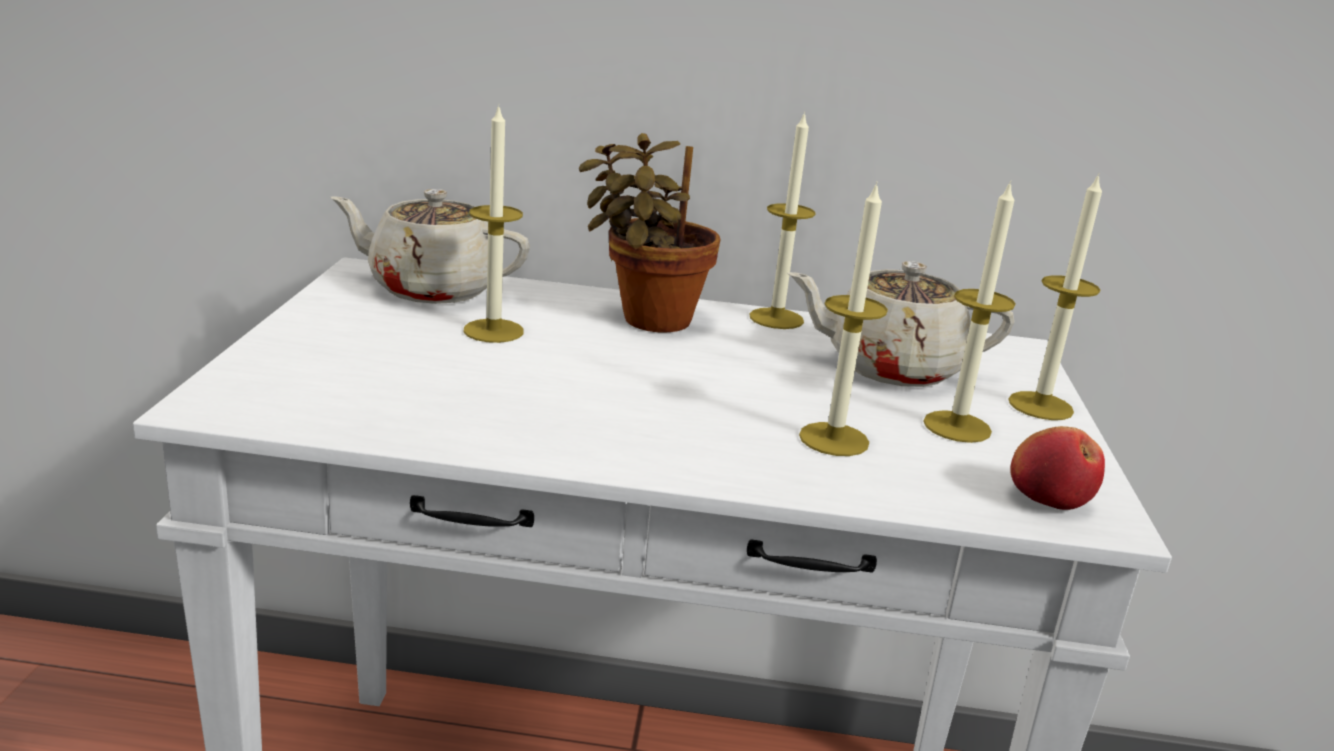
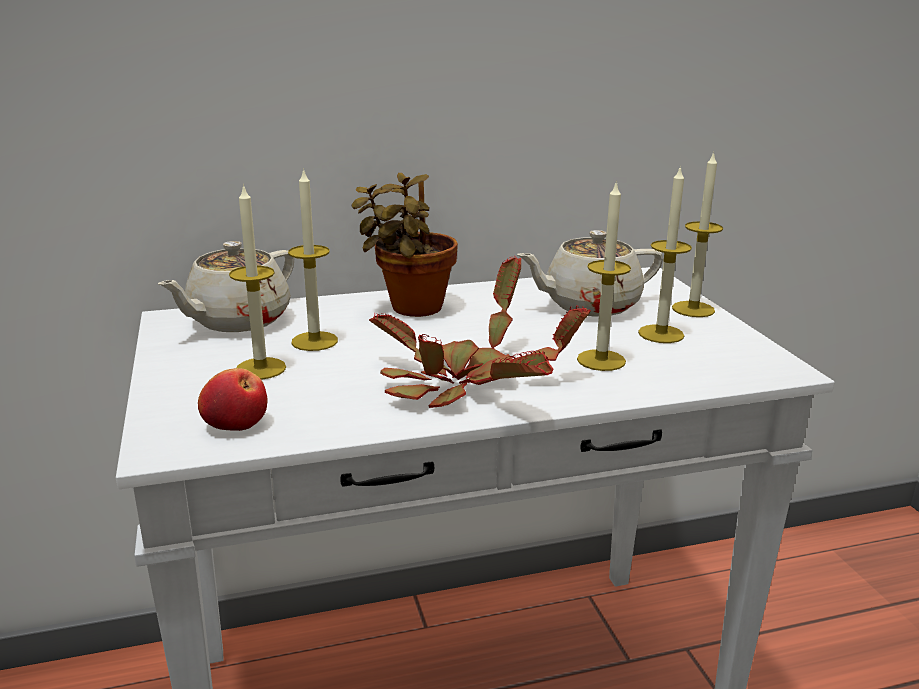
camera: 20 degrees left, 0 degrees up
(431, 289) = (237, 320): beige teapot -> beige teapot turned 45 degrees counterclockwise
(622, 422) = (465, 383): none -> potted plant
(776, 318) = (491, 289): candle -> candle (261, 368)
(1048, 498) = (747, 365): apple -> apple (235, 424)

